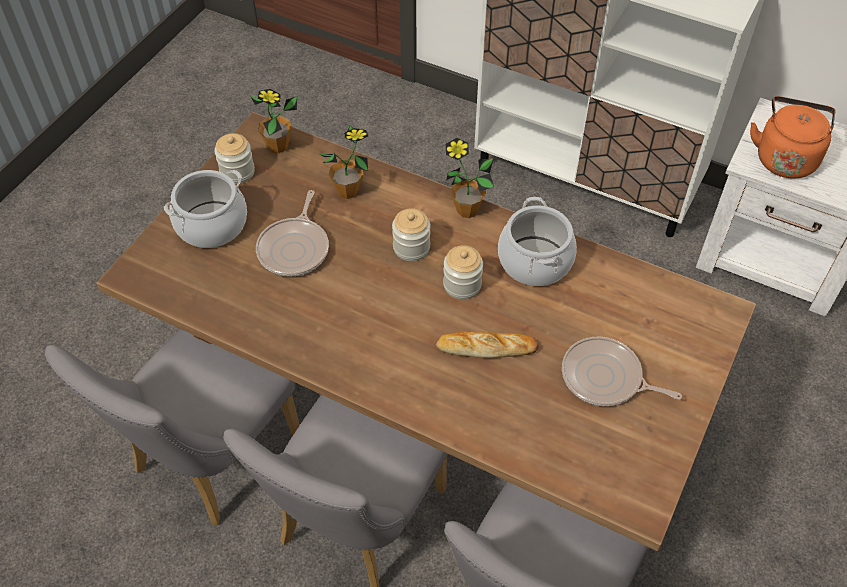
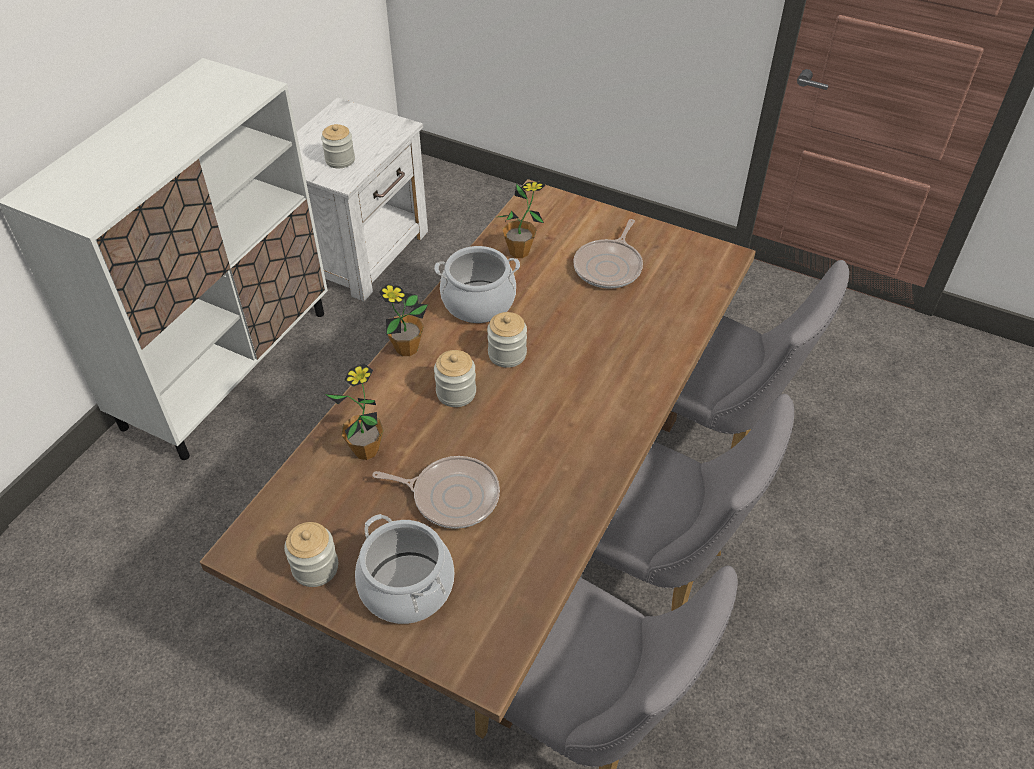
camera: 90 degrees left, 5 degrees down
(278, 146) = (276, 525): potted plant -> potted plant (519, 252)
(486, 347) = (582, 339): bread -> none
(785, 157) = (340, 160): orange kettle -> jar

